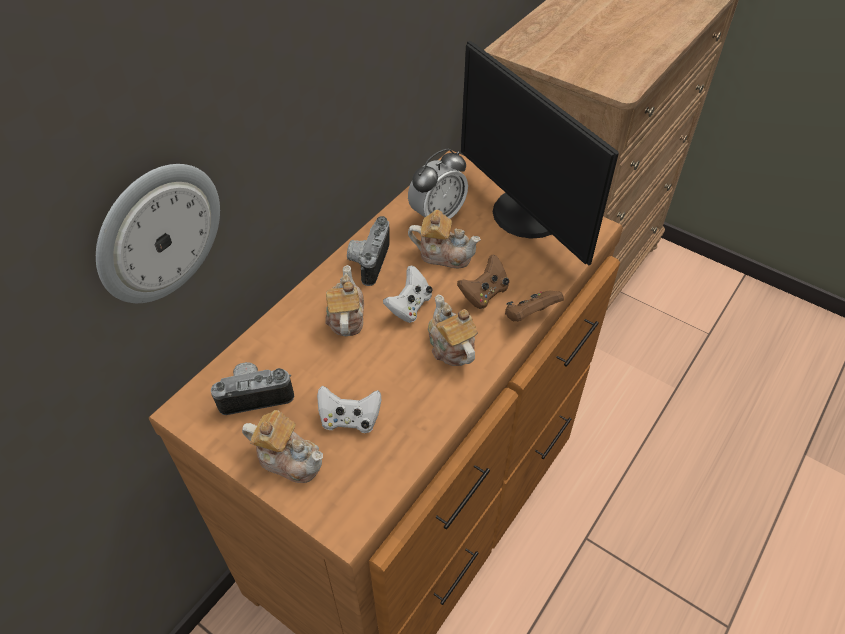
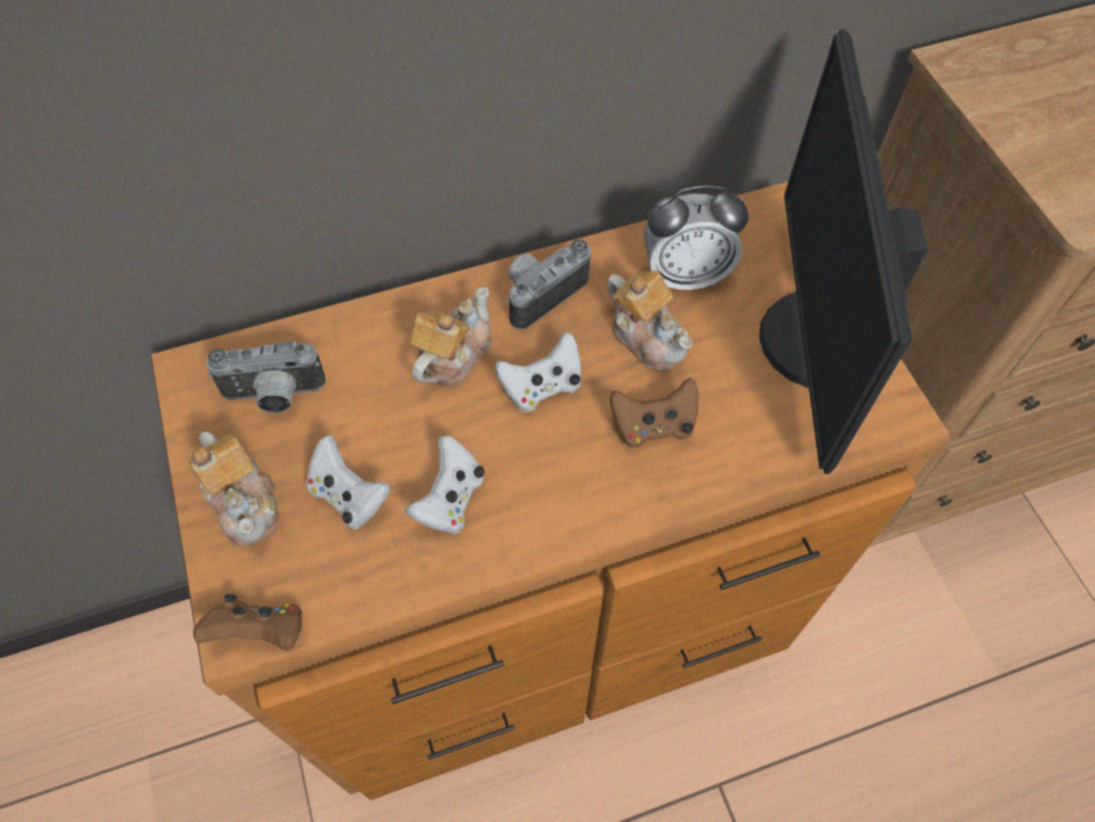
camera: 35 degrees right, 10 degrees up
(158, 233) = (189, 136): wall clock -> none
(255, 395) = (274, 397): camera -> camera turned 150 degrees clockwise
(409, 387) = (450, 499): none -> white game controller
(450, 346) = (547, 475): teapot -> none
(529, 316) = (688, 496): brown game controller -> brown game controller (261, 632)

